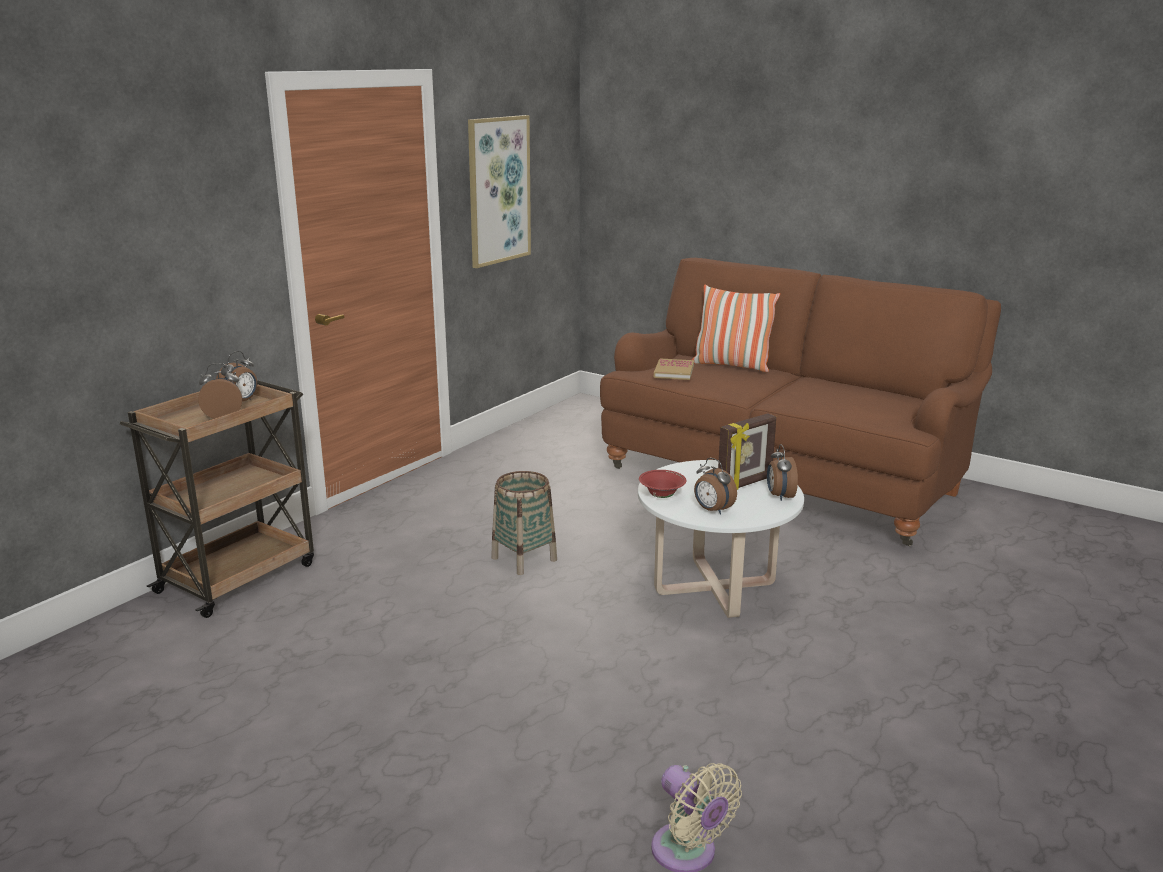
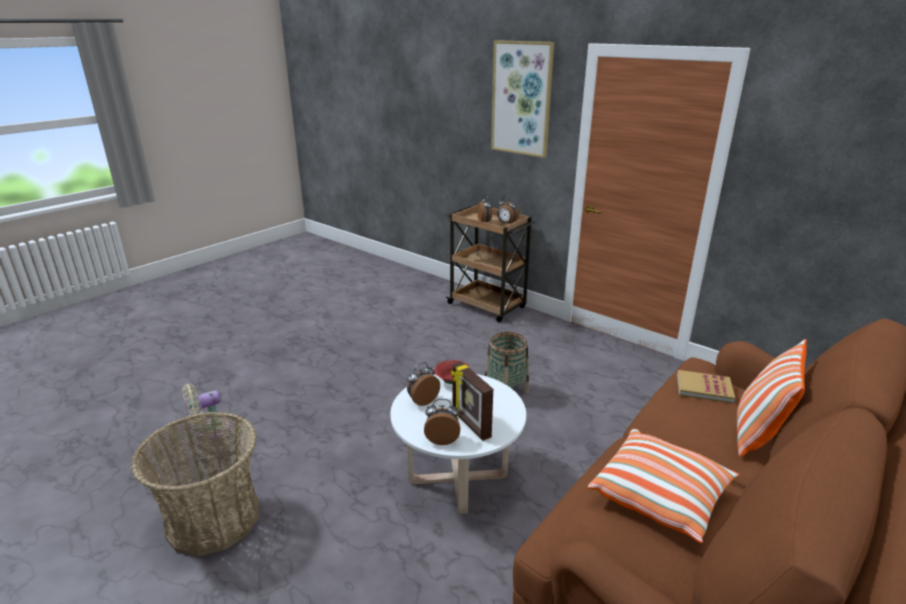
camera: 95 degrees right, 5 degrees up
(498, 190) = (817, 176): picture -> picture (521, 99)
(833, 396) = (660, 496): none -> pillow
(883, 775) = (213, 519): none -> basket

